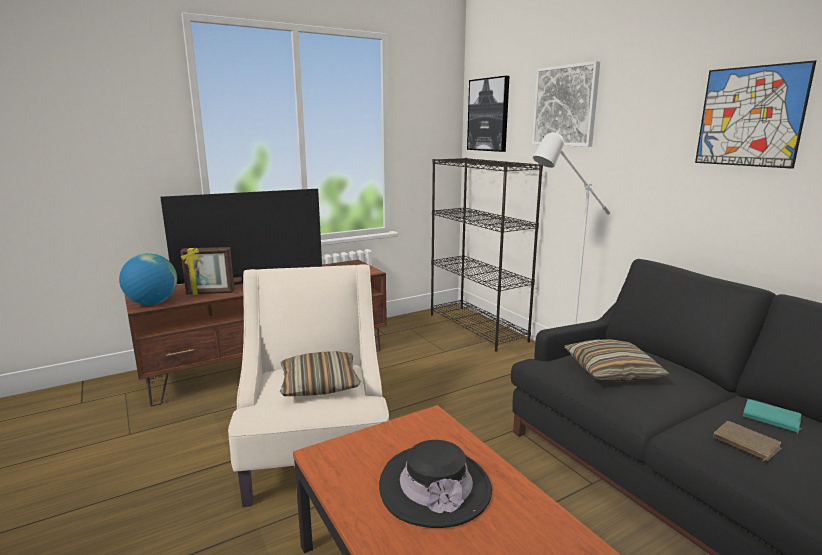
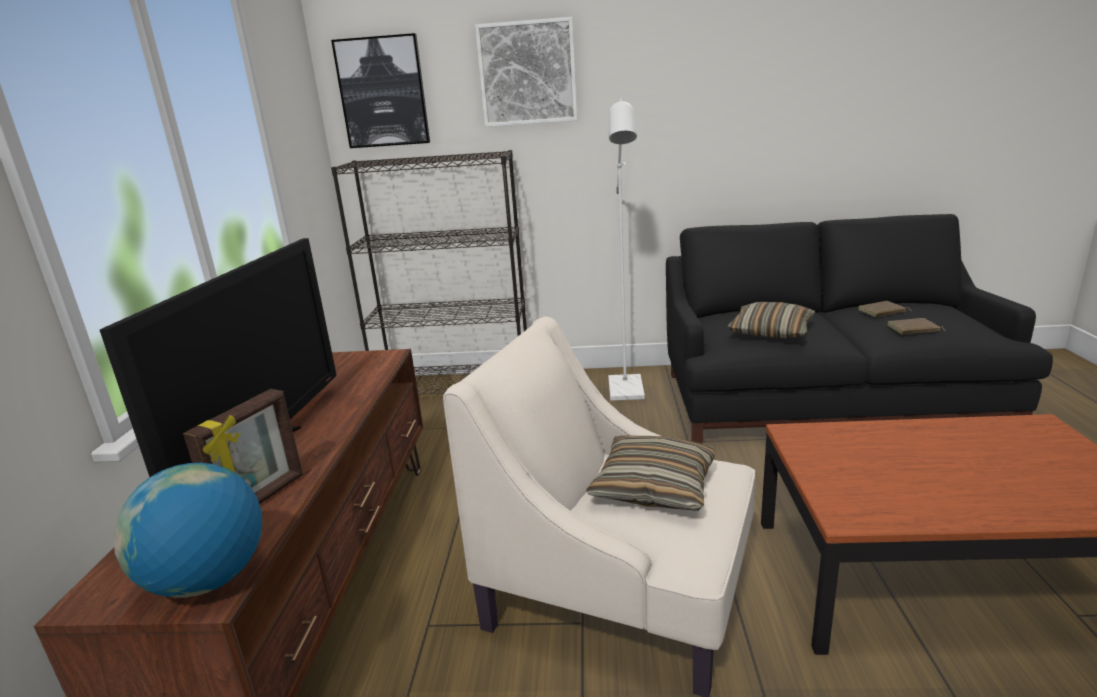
camera: 55 degrees left, 5 degrees up
(435, 487) = (929, 463): black hat -> none
(750, 116) = (750, 75): picture -> none
(771, 419) = (882, 312): turquoise book -> brown book

